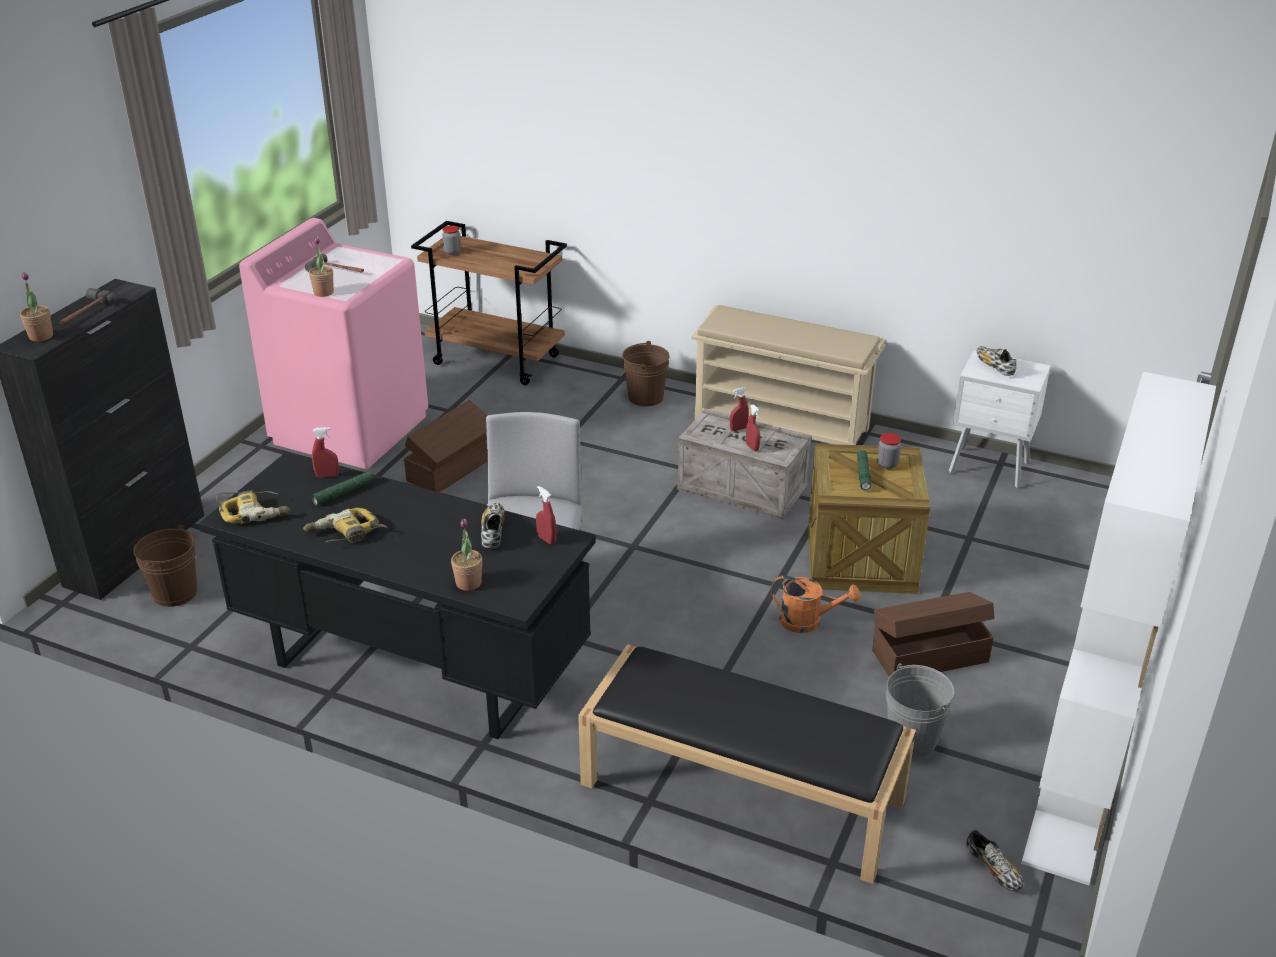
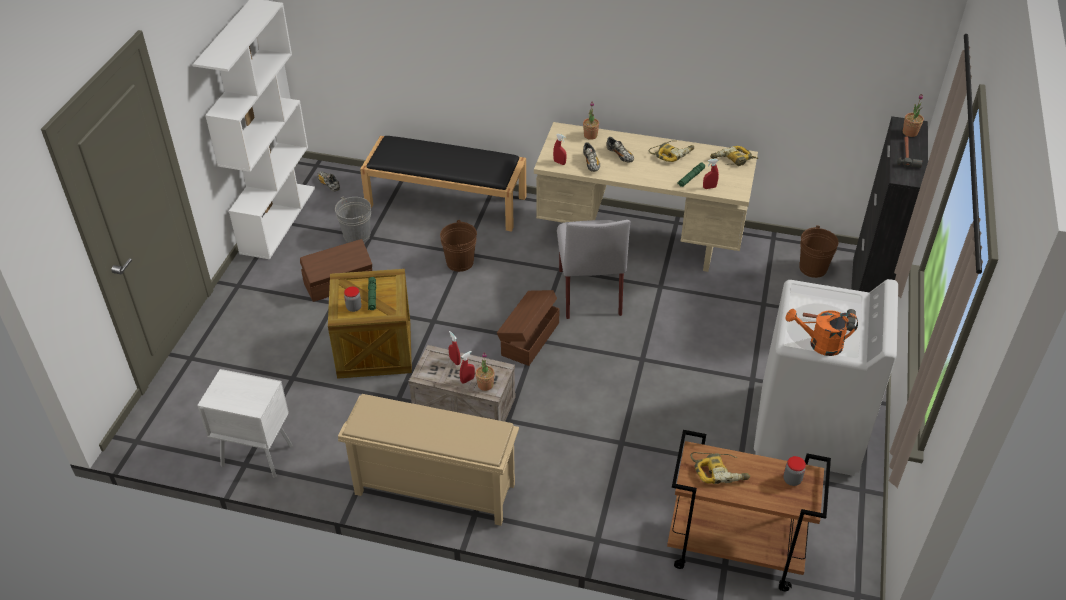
camera: 170 degrees right, 10 degrees up
(323, 292) = (816, 290): potted plant -> potted plant (485, 385)
(351, 429) = (808, 430): pink washing machine -> white washing machine
(410, 669) = (641, 240): black desk -> beige desk
(453, 468) = (698, 396): brown storage box -> brown storage box (529, 339)
(514, 261) = (719, 471): none -> power drill
(645, 397) = (566, 511): brown bucket -> brown bucket (460, 262)
(808, 622) = (412, 297): orange watering can -> orange watering can (819, 344)
(994, 366) = (248, 396): shoe -> shoe (620, 156)

